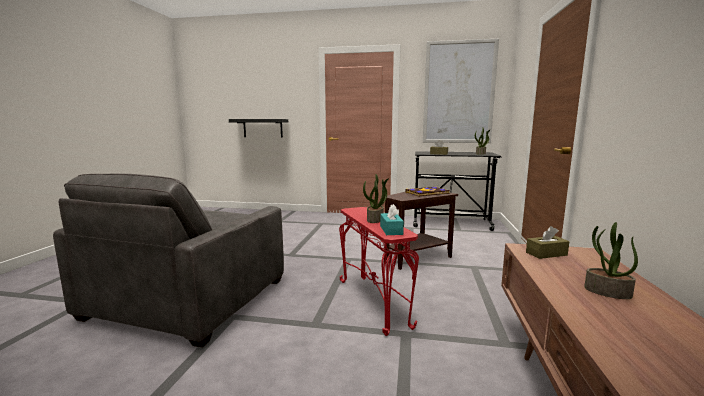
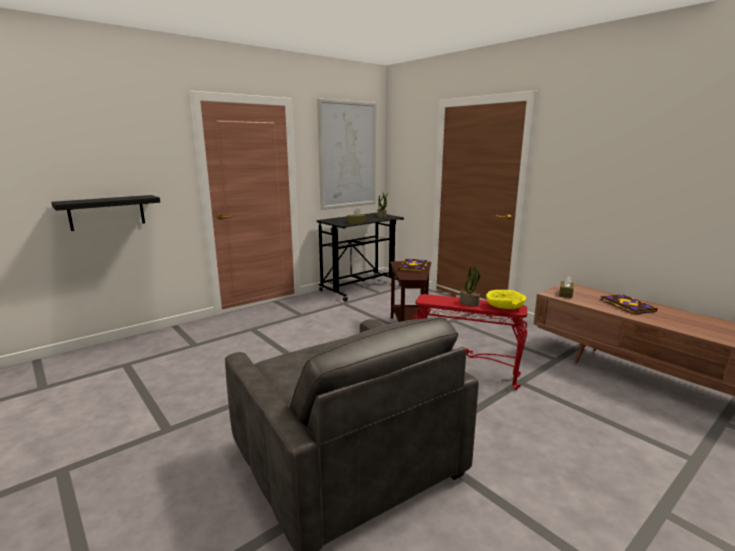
camera: 50 degrees left, 5 degrees up
(391, 230) = (504, 307): turquoise tissue box -> yellow bowl
(607, 292) = (626, 305): potted plant -> book

